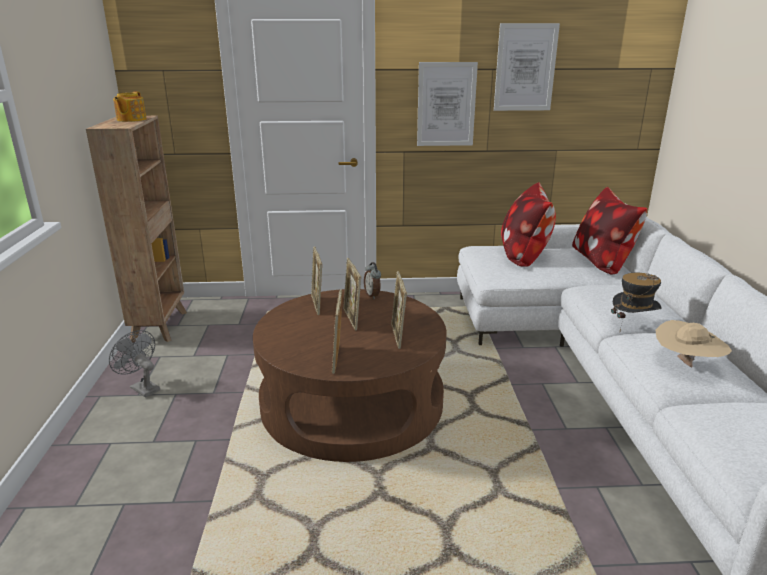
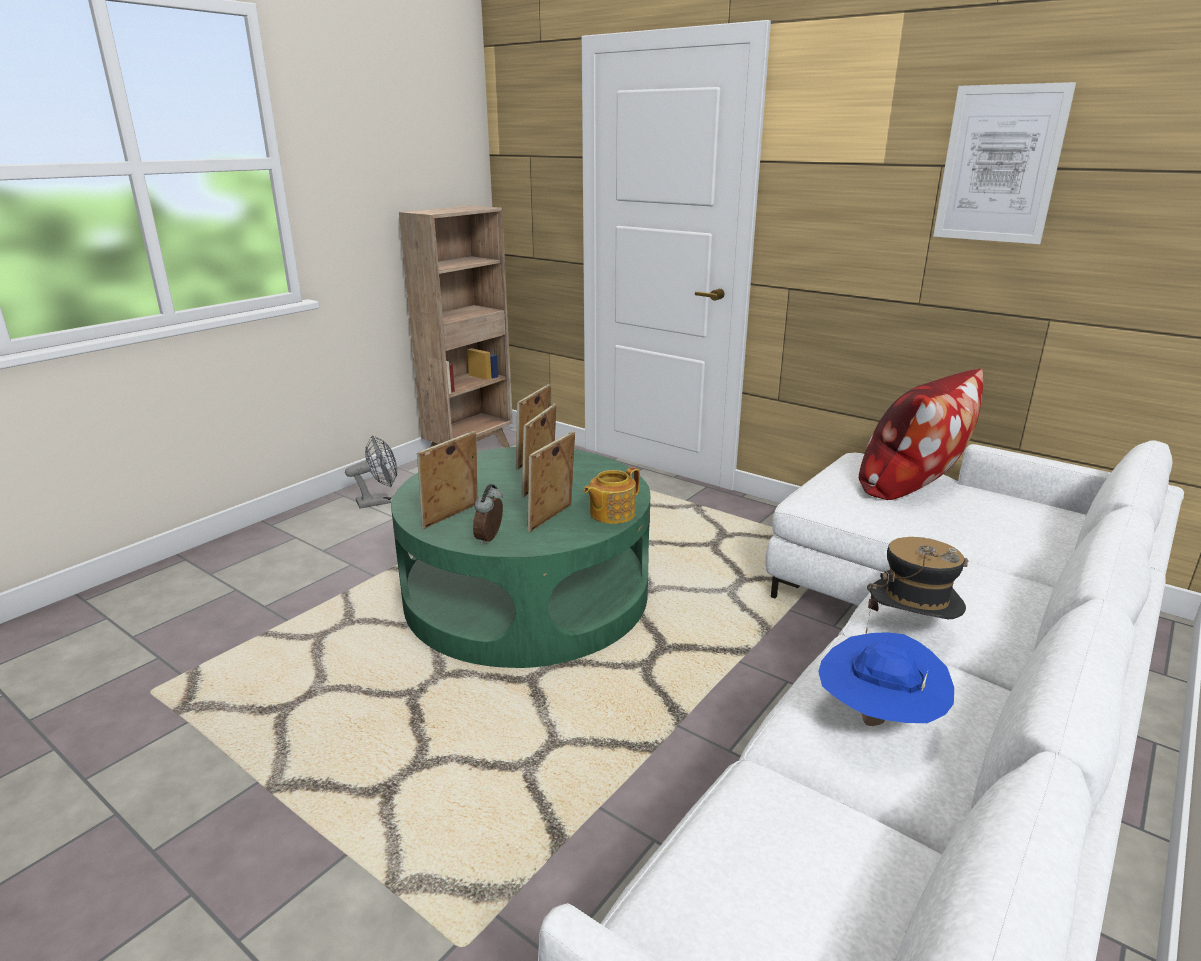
camera: 40 degrees right, 0 degrees up
(131, 119) = (462, 208): teapot -> teapot (611, 514)
(142, 388) = (379, 501): grey fan -> grey fan turned 75 degrees clockwise
(352, 402) = (527, 594): brown coffee table -> green coffee table
(372, 295) = (609, 469): alarm clock -> alarm clock (491, 539)
(446, 104) = (856, 221): picture -> none
(602, 262) = (1042, 534): pillow -> none
(686, 364) = (877, 720): beige hat -> blue hat

